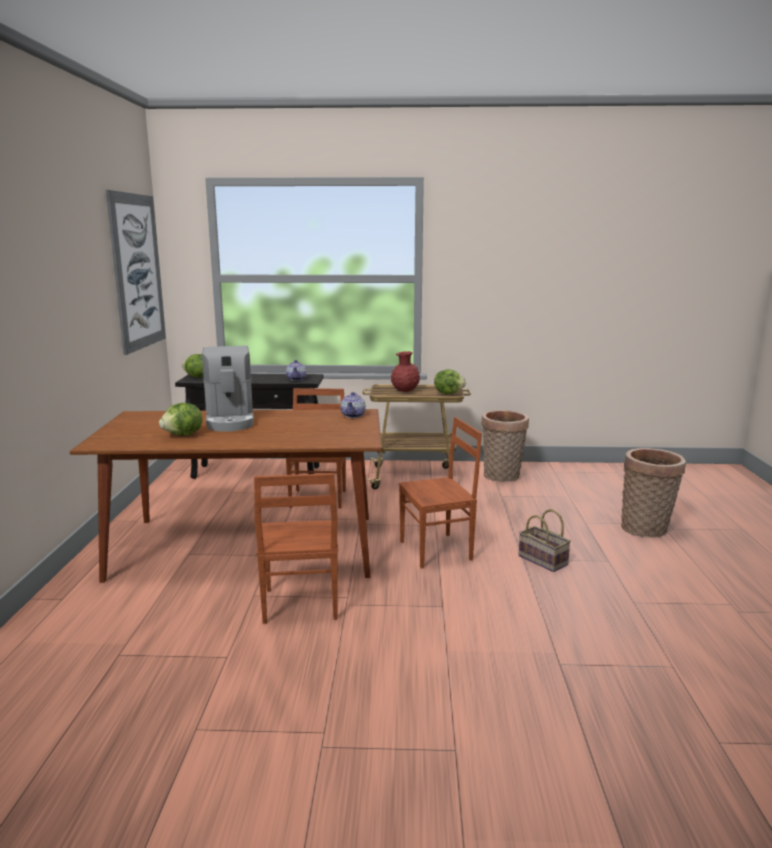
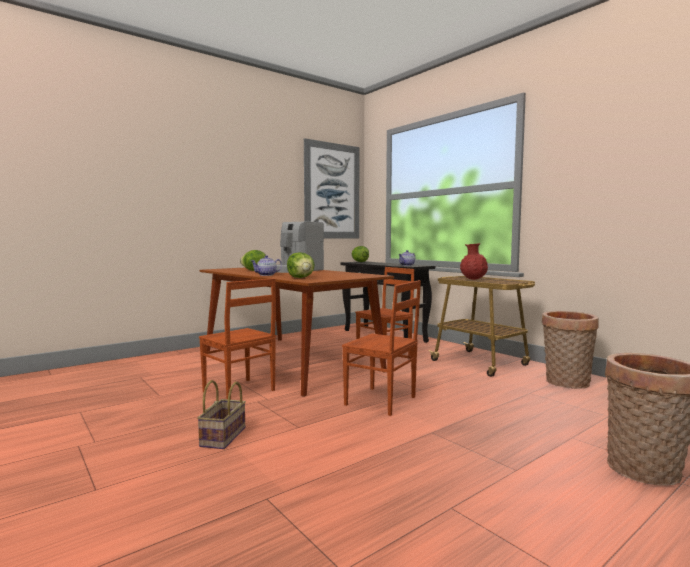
camera: 50 degrees right, 10 degrees down
(299, 605) = (239, 391): brown chair -> brown chair turned 90 degrees counterclockwise
(353, 415) = (363, 275): teapot -> teapot (267, 275)
(448, 393) = (503, 282): lettuce -> lettuce (301, 278)
(544, 560) = (448, 441): basket -> basket (223, 437)

